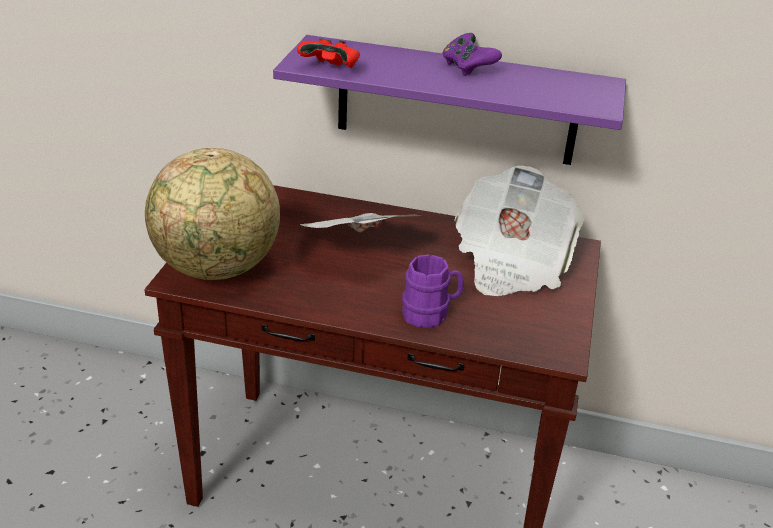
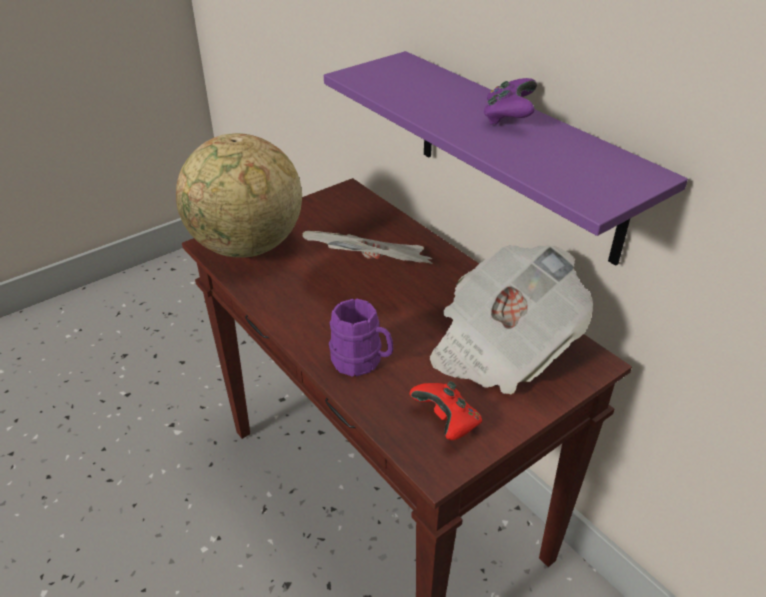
camera: 40 degrees right, 5 degrees up
(331, 68) = (373, 85): red game controller -> red game controller (447, 422)

